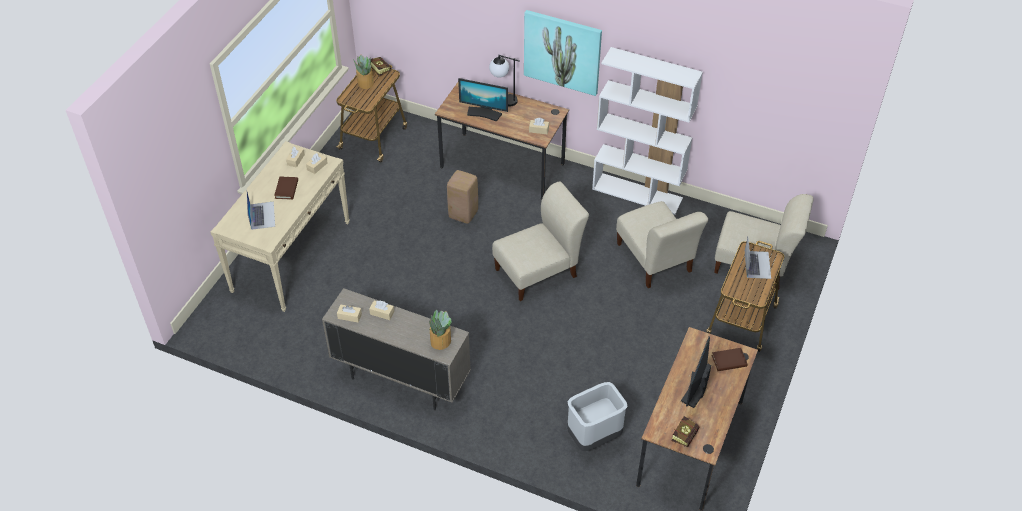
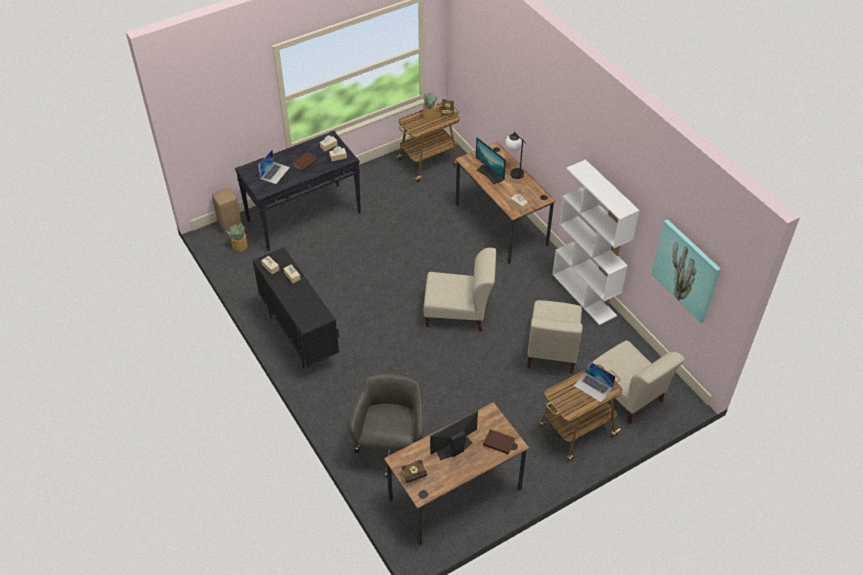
camera: 35 degrees right, 0 degrees up
(291, 256) = (304, 216): beige console table -> black console table
(401, 380) = (300, 336): beige cabinet -> black cabinet
(440, 341) = (311, 315): potted plant -> potted plant (239, 246)
(462, 214) = (441, 245): beige stool -> beige stool (229, 225)
(562, 51) = (559, 149): picture -> picture (686, 270)
(594, 436) = (391, 448): grey trash can -> grey office chair
(757, 264) = (593, 387): laptop -> laptop turned 90 degrees clockwise

